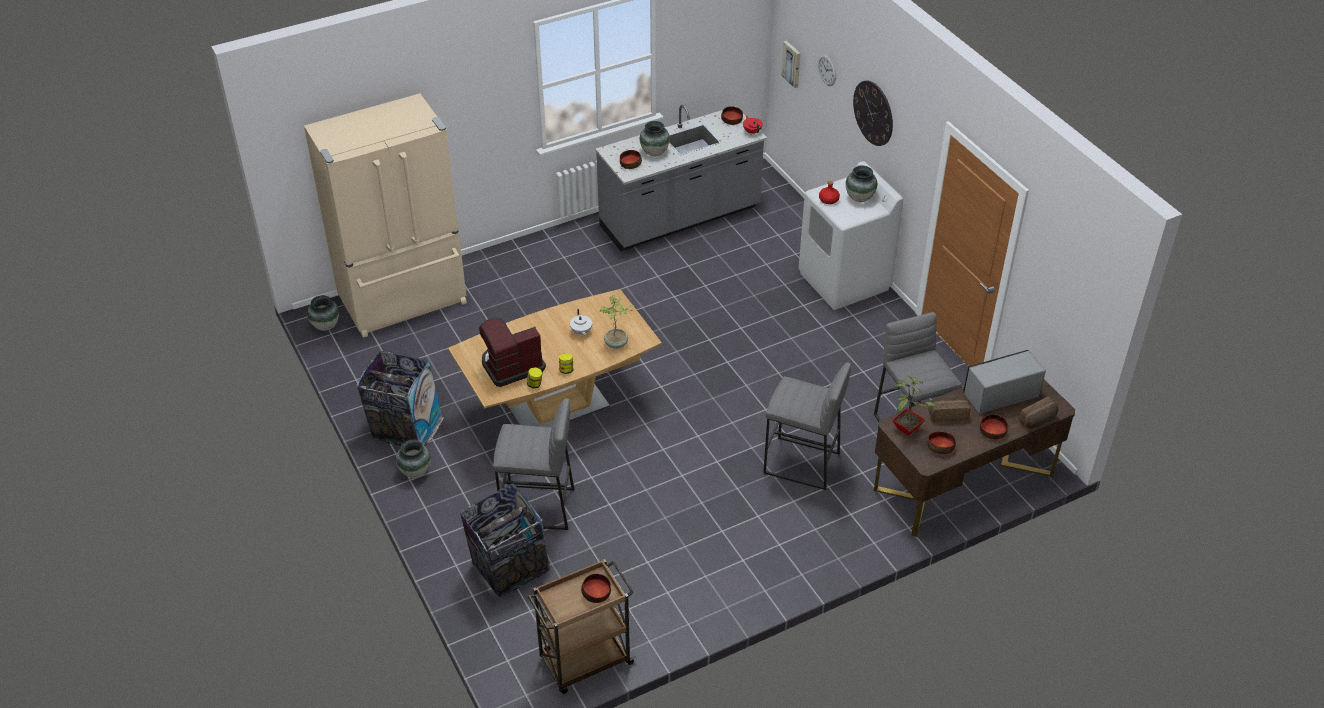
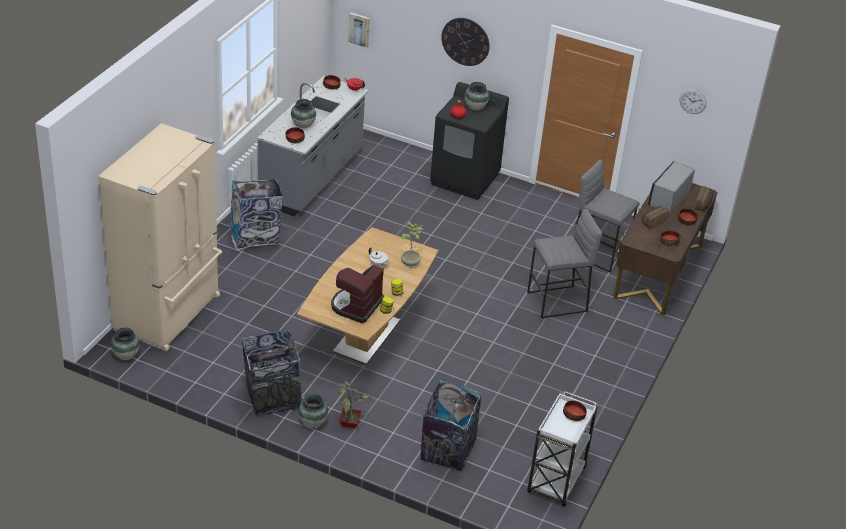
camera: 40 degrees left, 5 degrees down
(538, 508) = (423, 405): grey stool -> none
(561, 257) = (255, 236): none -> trash can
(584, 661) = (556, 481): brown cart -> white cart
(827, 70) = (405, 22): wall clock -> wall clock (692, 101)
(844, 281) = (465, 179): white washing machine -> black washing machine
(908, 428) = (640, 238): potted plant -> potted plant (350, 422)

